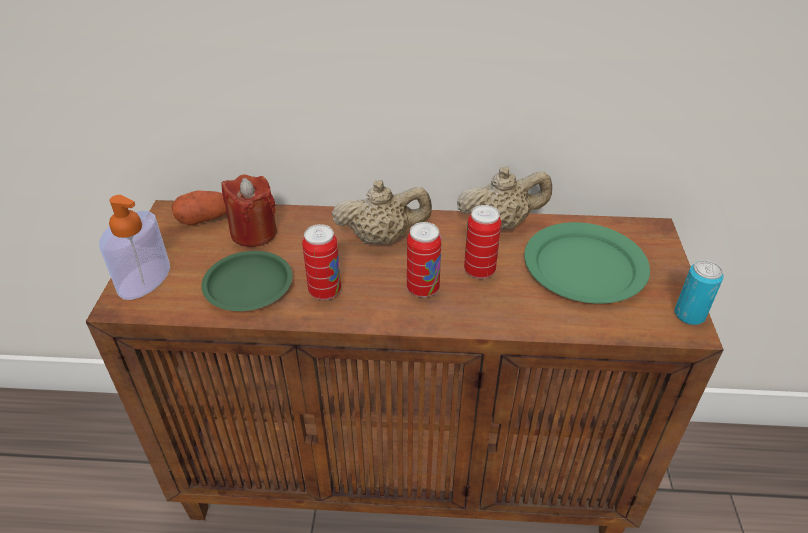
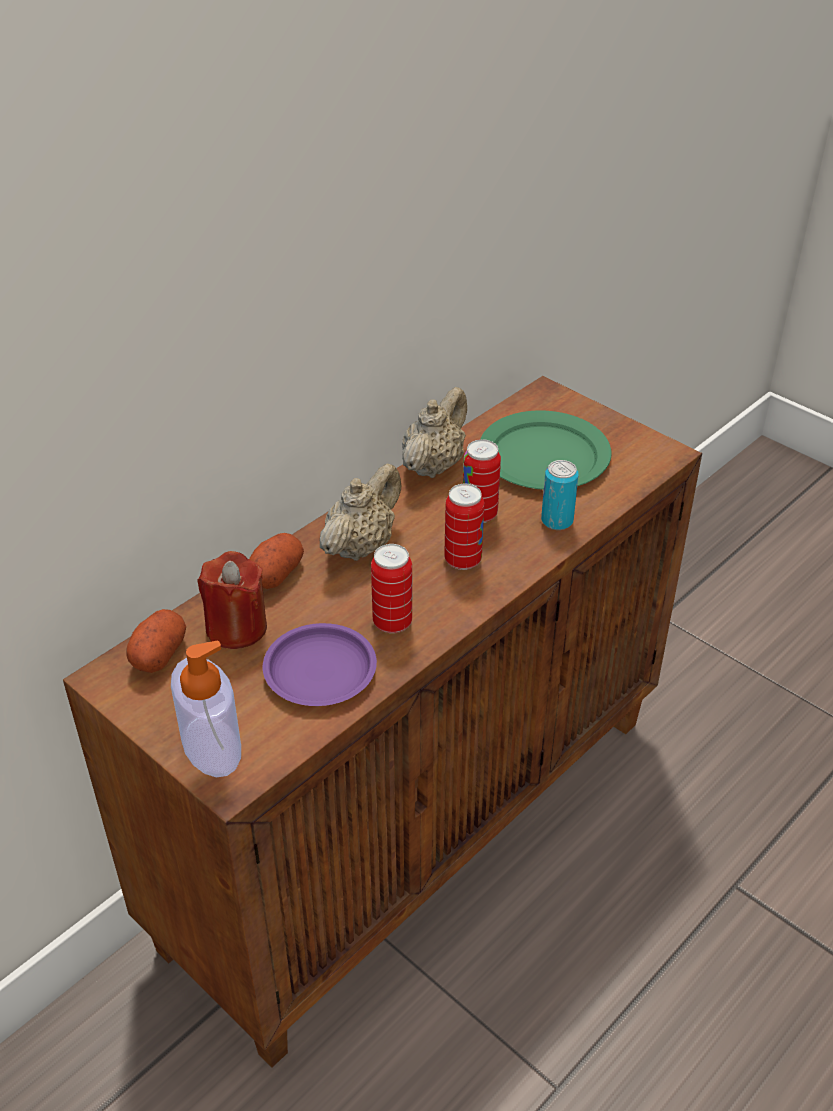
camera: 50 degrees left, 0 degrees up
(247, 285) = (319, 671): green plate -> purple plate
(317, 220) = (276, 573): none -> potato
(689, 315) = (654, 443): can -> can (557, 521)

